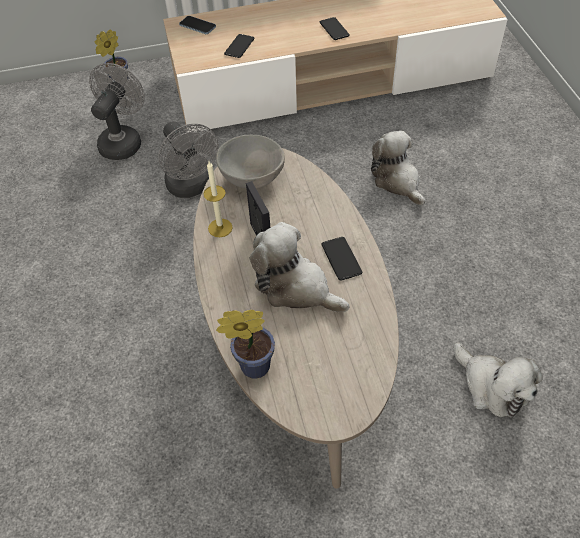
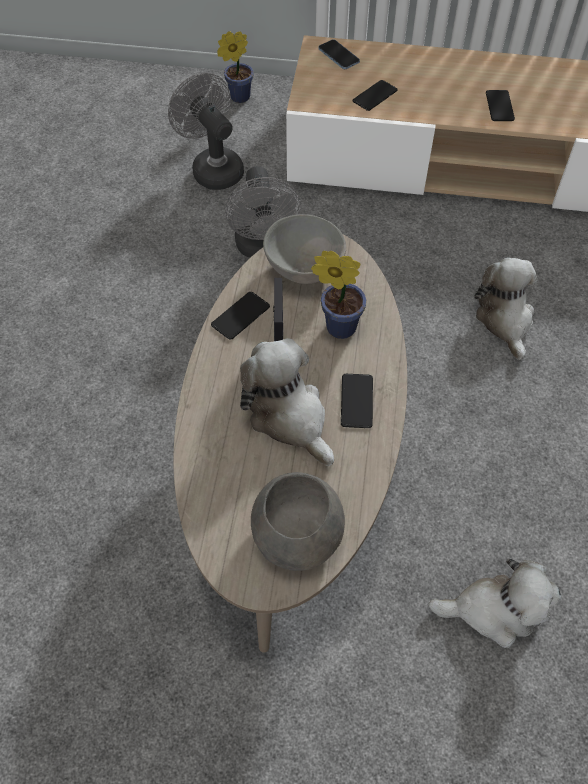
camera: 20 degrees right, 5 degrees up
(123, 141) = (213, 168): grey fan -> grey fan turned 75 degrees counterclockwise
(220, 228) = (240, 316): candle -> phone
(251, 366) = (197, 489): potted plant -> potted plant (337, 326)
(347, 372) = (297, 536): none -> grey bowl
(492, 387) = (494, 610): plush toy -> plush toy turned 75 degrees counterclockwise

